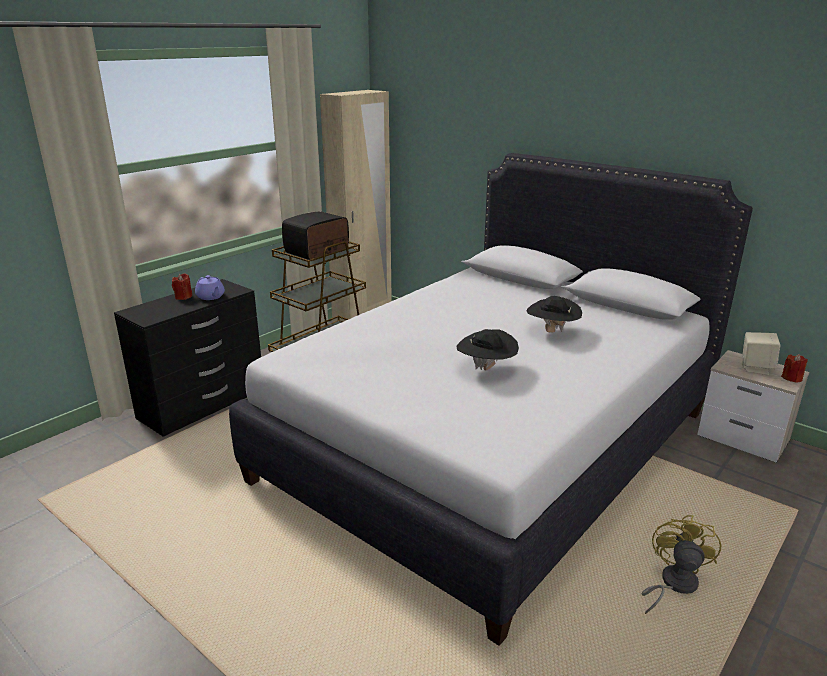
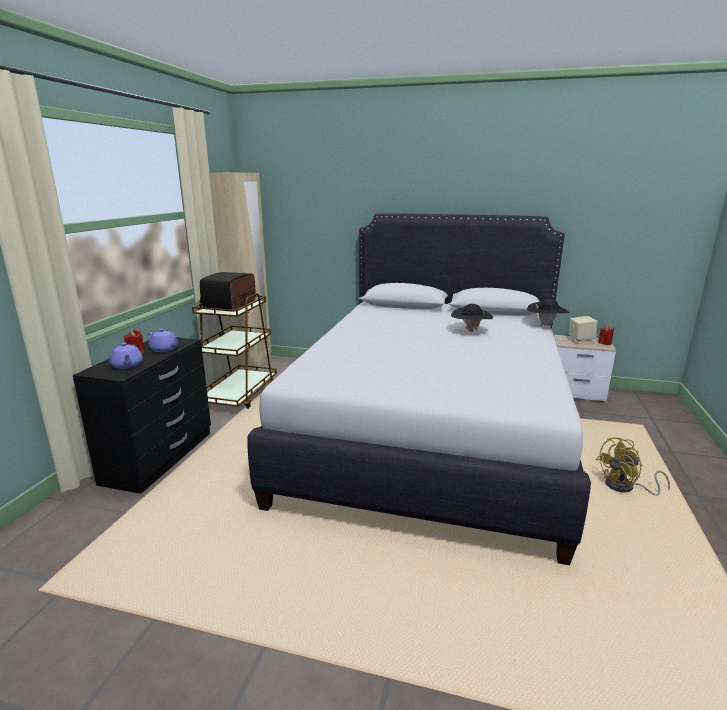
camera: 25 degrees left, 5 degrees down
(163, 310) = (127, 365): none -> purple teapot
(486, 369) = (460, 359): black hat -> black hat (546, 325)
(673, 584) = (625, 488): yellow fan -> yellow fan turned 105 degrees counterclockwise

